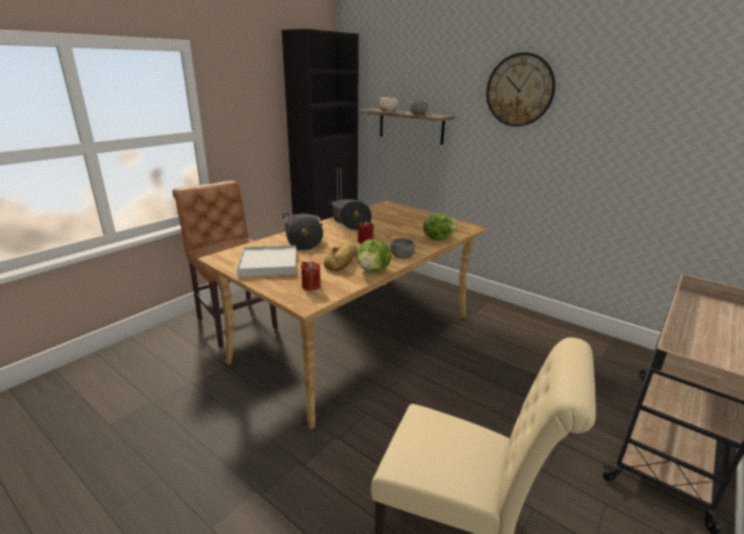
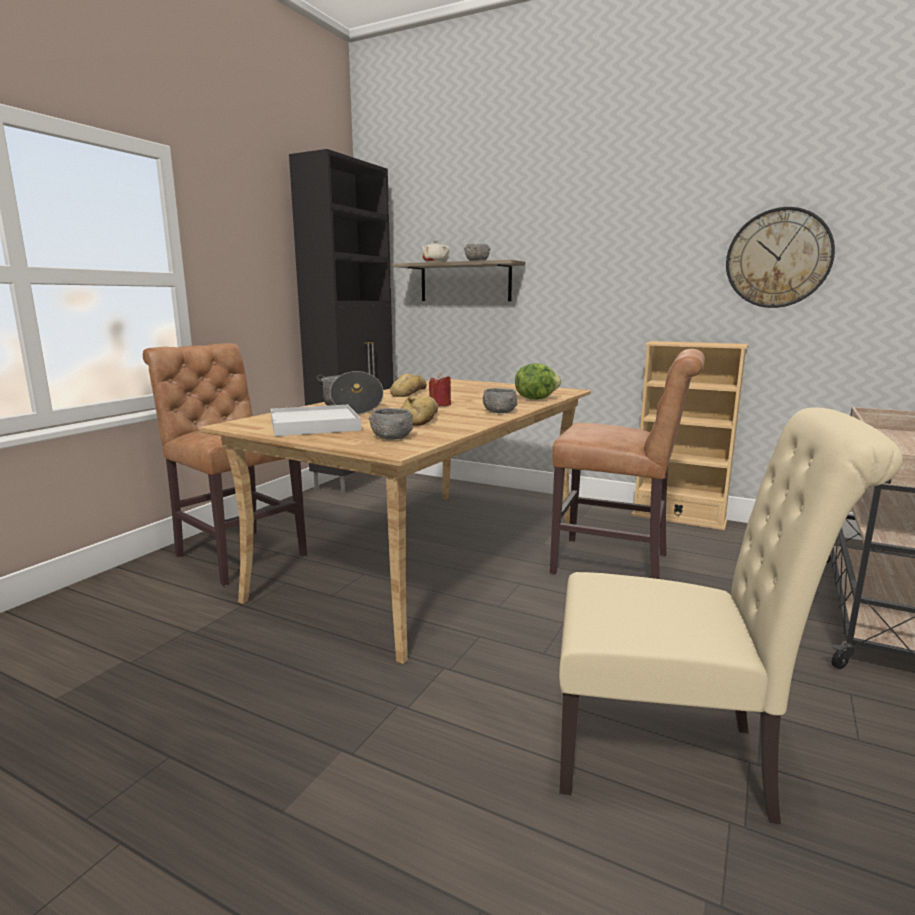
camera: 10 degrees left, 10 degrees down
(311, 286) = (391, 437): red candle -> grey bowl
(350, 222) = (406, 393): cooking pot -> bread
(373, 270) = (470, 422): lettuce -> none
(484, 362) = (617, 565): none -> brown chair
(520, 90) = (608, 220): wall clock -> wall clock (778, 258)
(548, 321) = (678, 518): none -> beige bookcase

